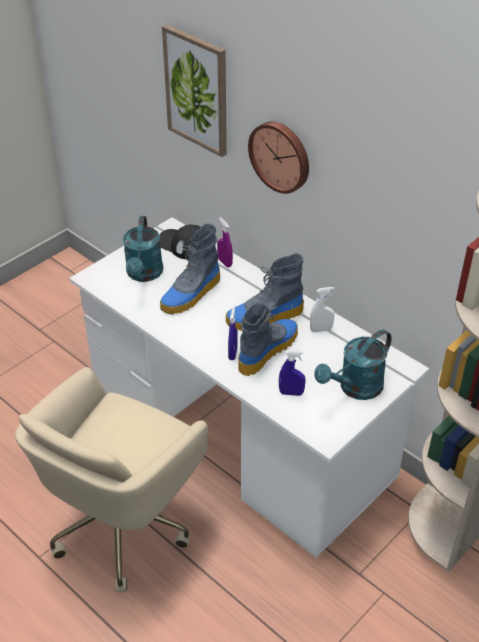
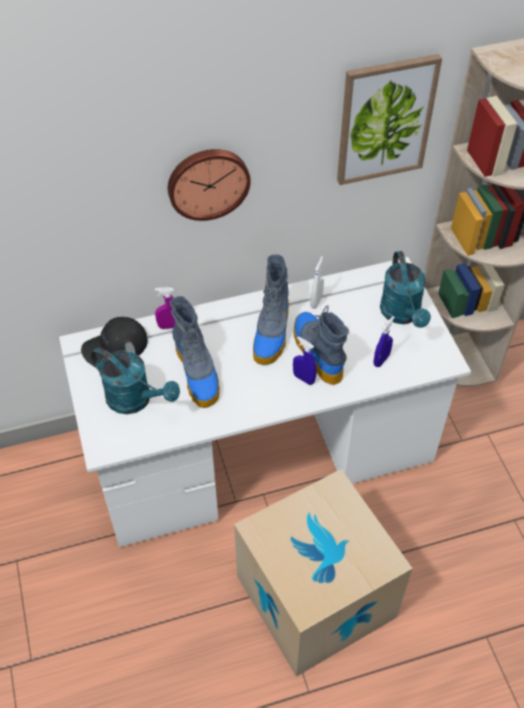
camera: 60 degrees left, 10 degrees up
(125, 526) = (315, 596): beige office chair -> cardboard box
(197, 90) = (70, 184): picture -> picture (385, 120)

